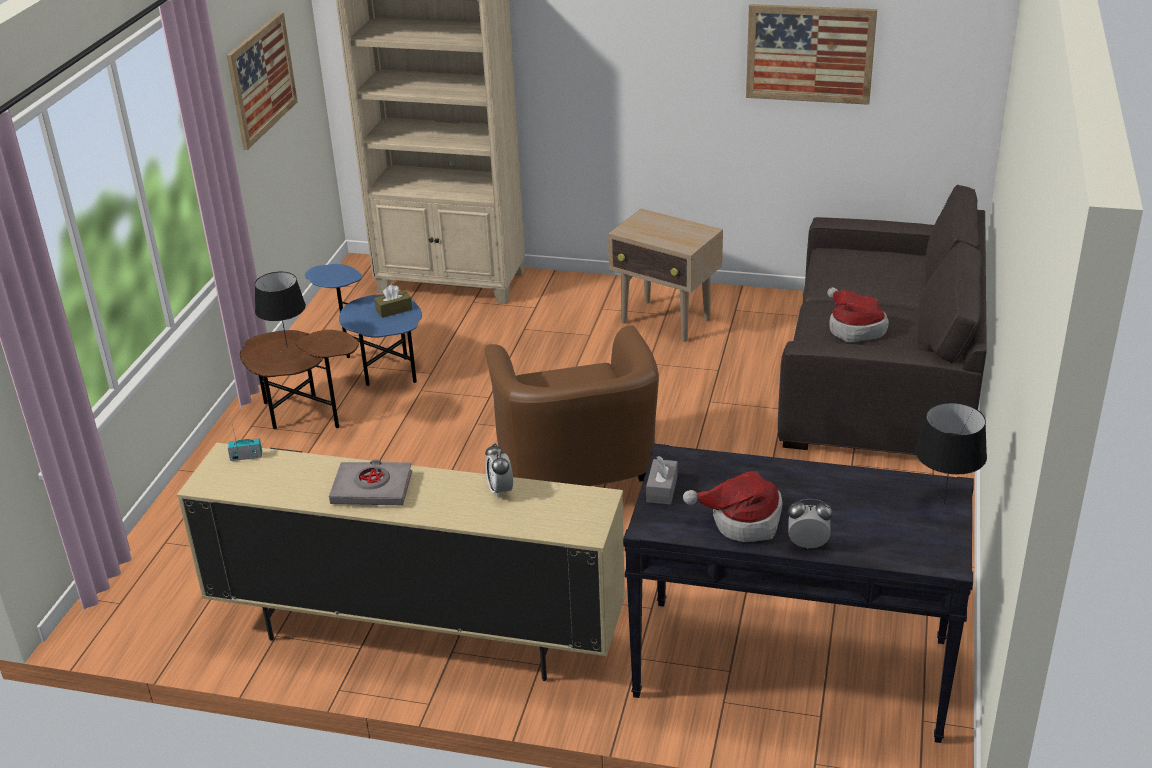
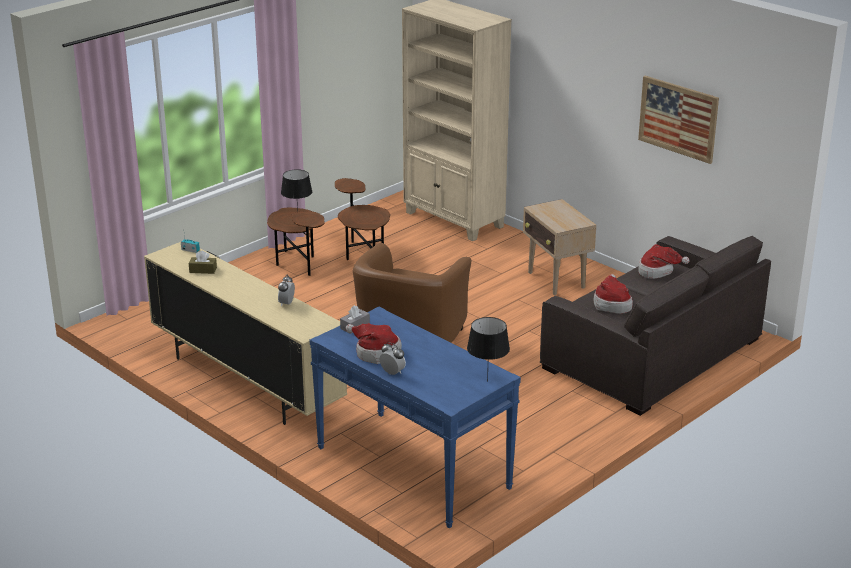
camera: 30 degrees right, 5 degrees down
(262, 79) = (347, 55): picture -> none
(372, 489) = (229, 282): grey book -> none
(376, 368) = (361, 252): blue side table -> brown side table
(394, 310) = (373, 216): brown tissue box -> brown tissue box (203, 270)
(790, 668) = (412, 467): black console table -> blue console table
(849, 266) = (658, 271): none -> hat

